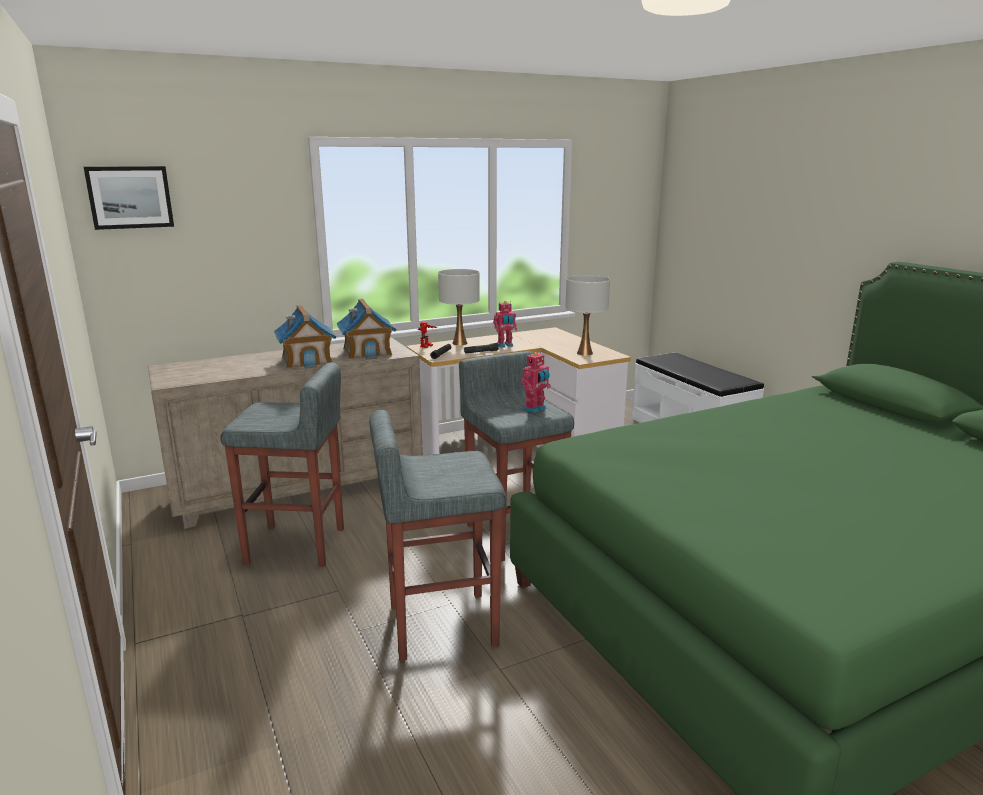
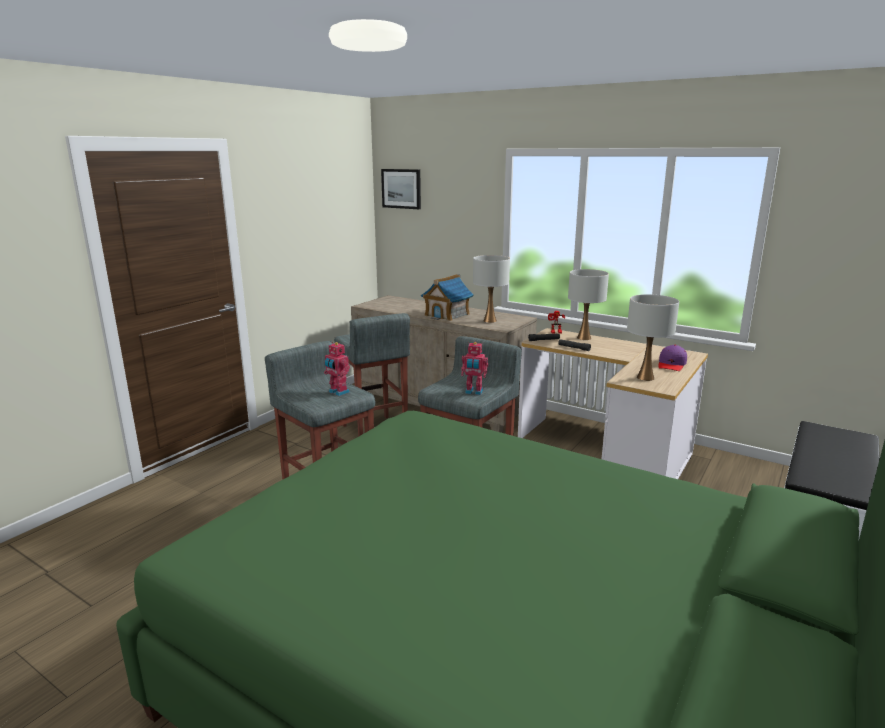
camera: 60 degrees right, 0 degrees up
(367, 352) = (490, 321): toy house -> white table lamp
(505, 345) = (607, 350): toy robot -> toy robot (338, 392)
(566, 340) = (671, 364): none -> purple cap

